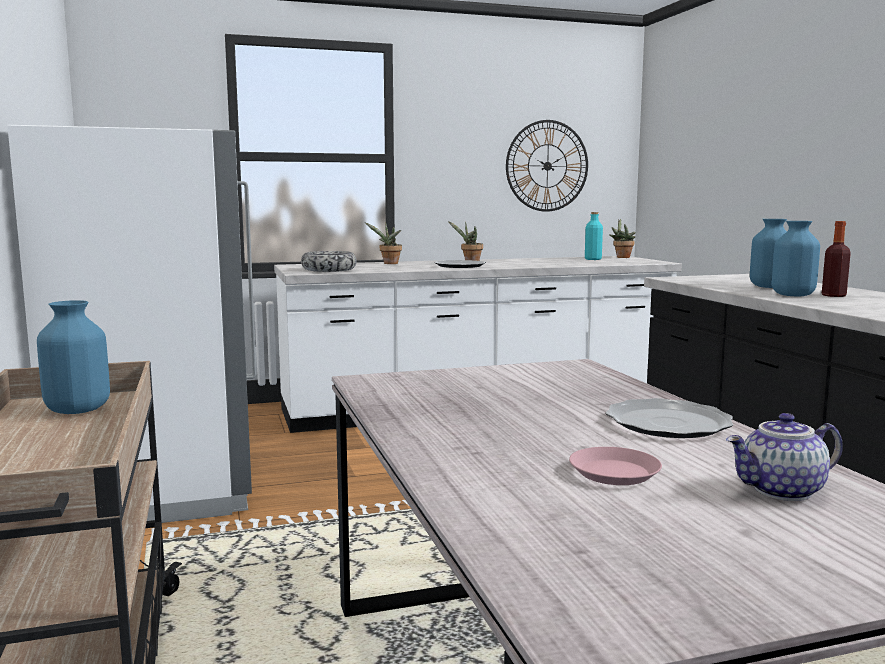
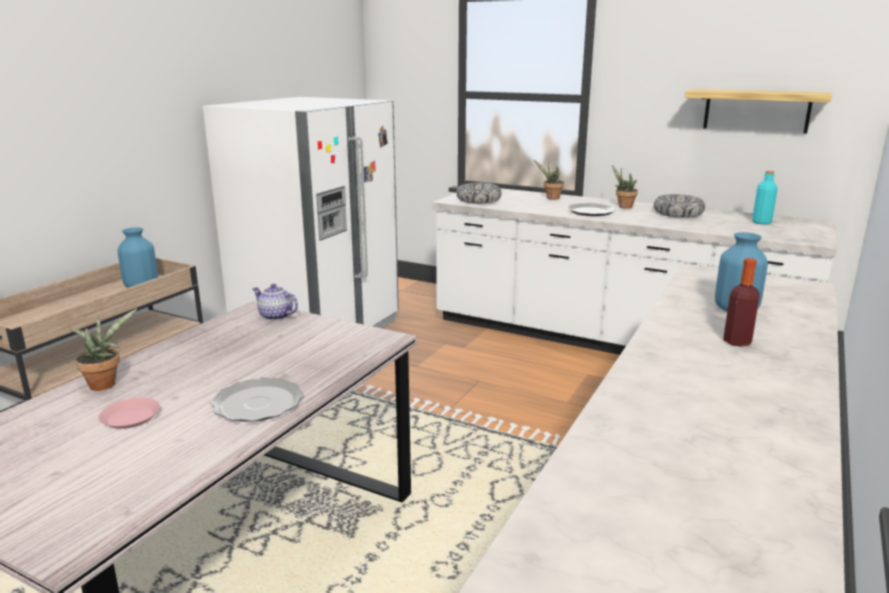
camera: 45 degrees right, 10 degrees up
(524, 261) = (678, 213): none -> bowl
(547, 166) = (756, 110): wall clock -> shelf
(621, 257) = (812, 224): potted plant -> potted plant (105, 383)
(782, 491) = (137, 468): teapot -> teapot (275, 316)
(793, 295) = (695, 328): blue vase -> none

